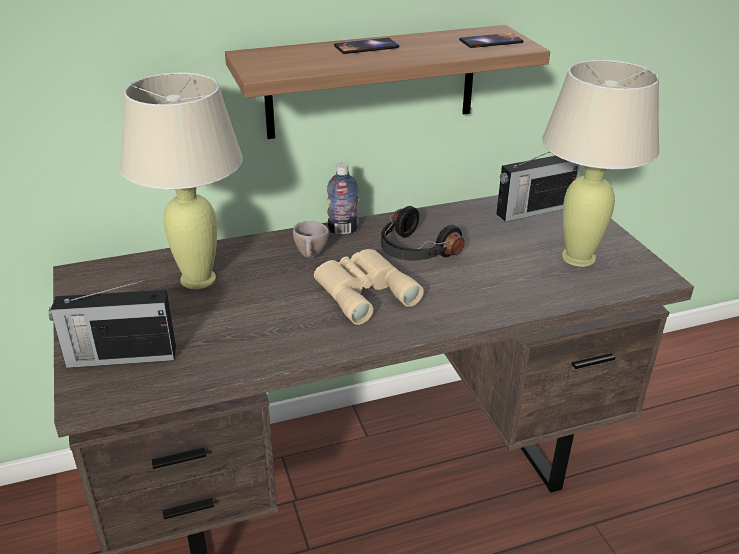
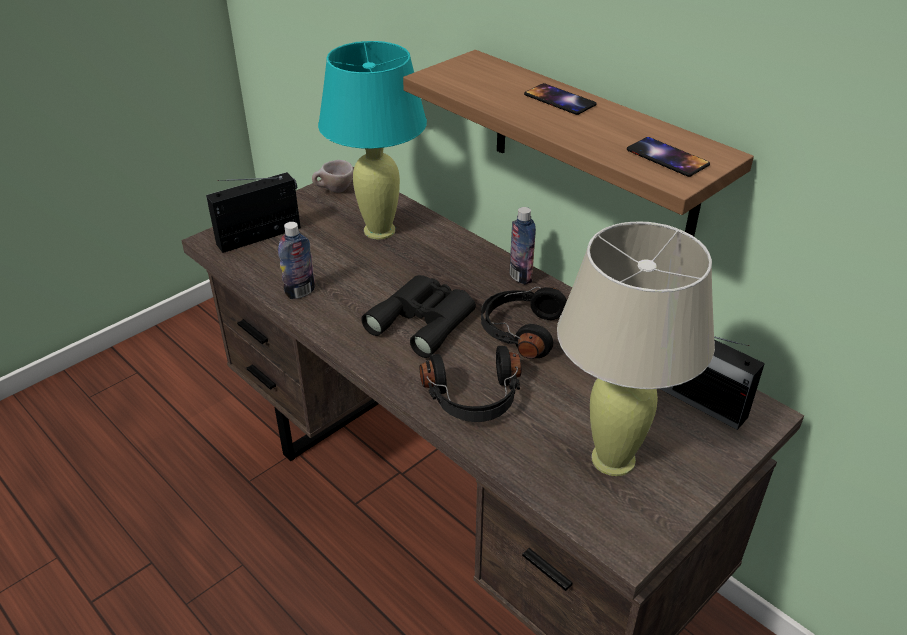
camera: 65 degrees right, 5 degrees up
(120, 356) = (260, 236): radio -> radio turned 90 degrees clockwise
(197, 279) = (379, 230): beige table lamp -> turquoise table lamp
(255, 351) = (300, 292): none -> bottle
(311, 256) = (459, 273): beige cup -> beige cup (334, 191)
(363, 290) = (425, 320): beige binoculars -> black binoculars
(483, 295) = (474, 399): none -> black headphones

